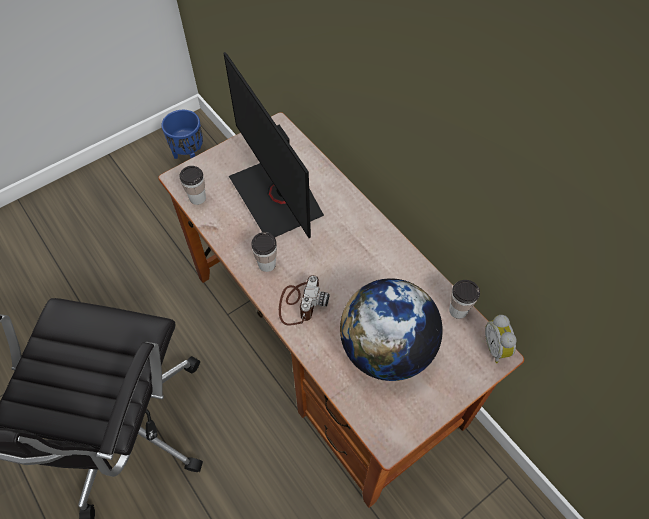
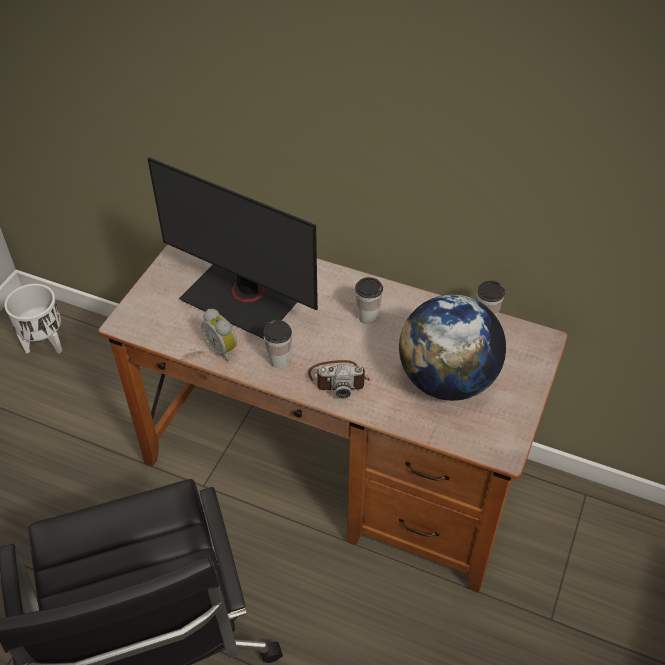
camera: 30 degrees left, 10 degrees down
(190, 157) = (45, 343): blue planter -> white planter
(197, 198) = (159, 333): cup -> cup (367, 317)
(300, 303) = (338, 379): camera -> camera turned 105 degrees clockwise
(496, 347) = (539, 335): alarm clock -> alarm clock (223, 349)

